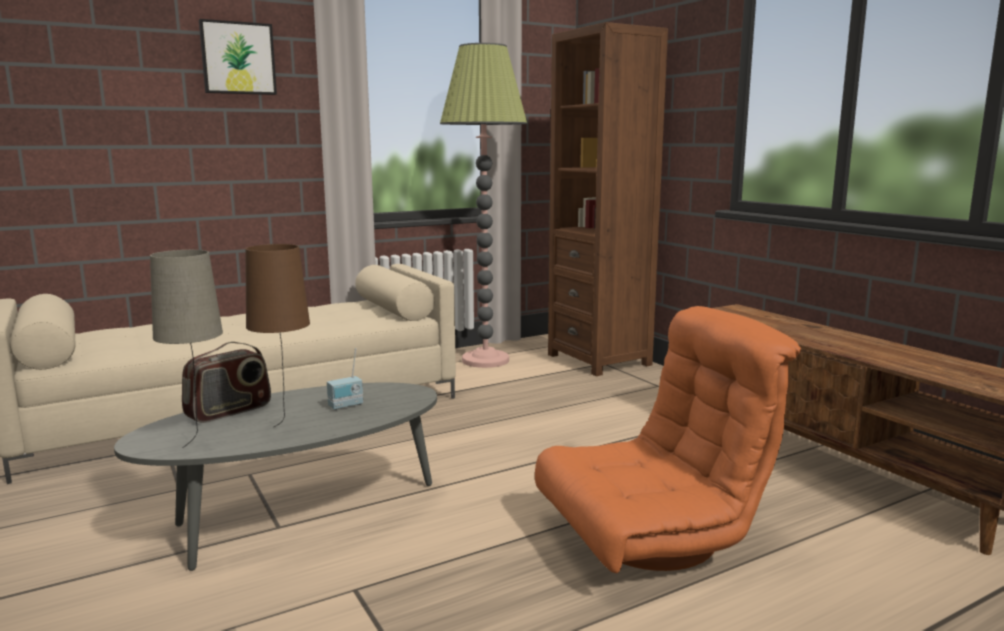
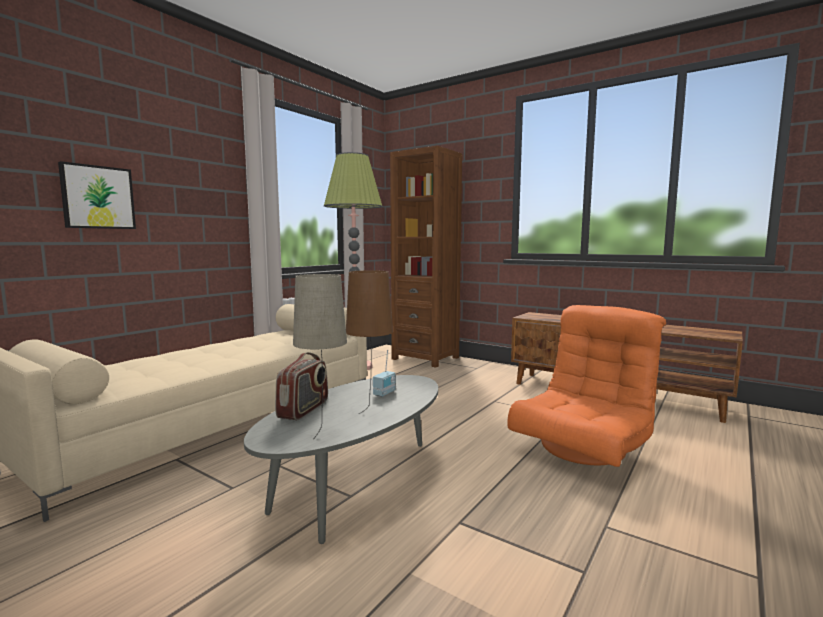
camera: 25 degrees left, 5 degrees down
(238, 58) = (185, 147): picture -> picture (97, 197)

